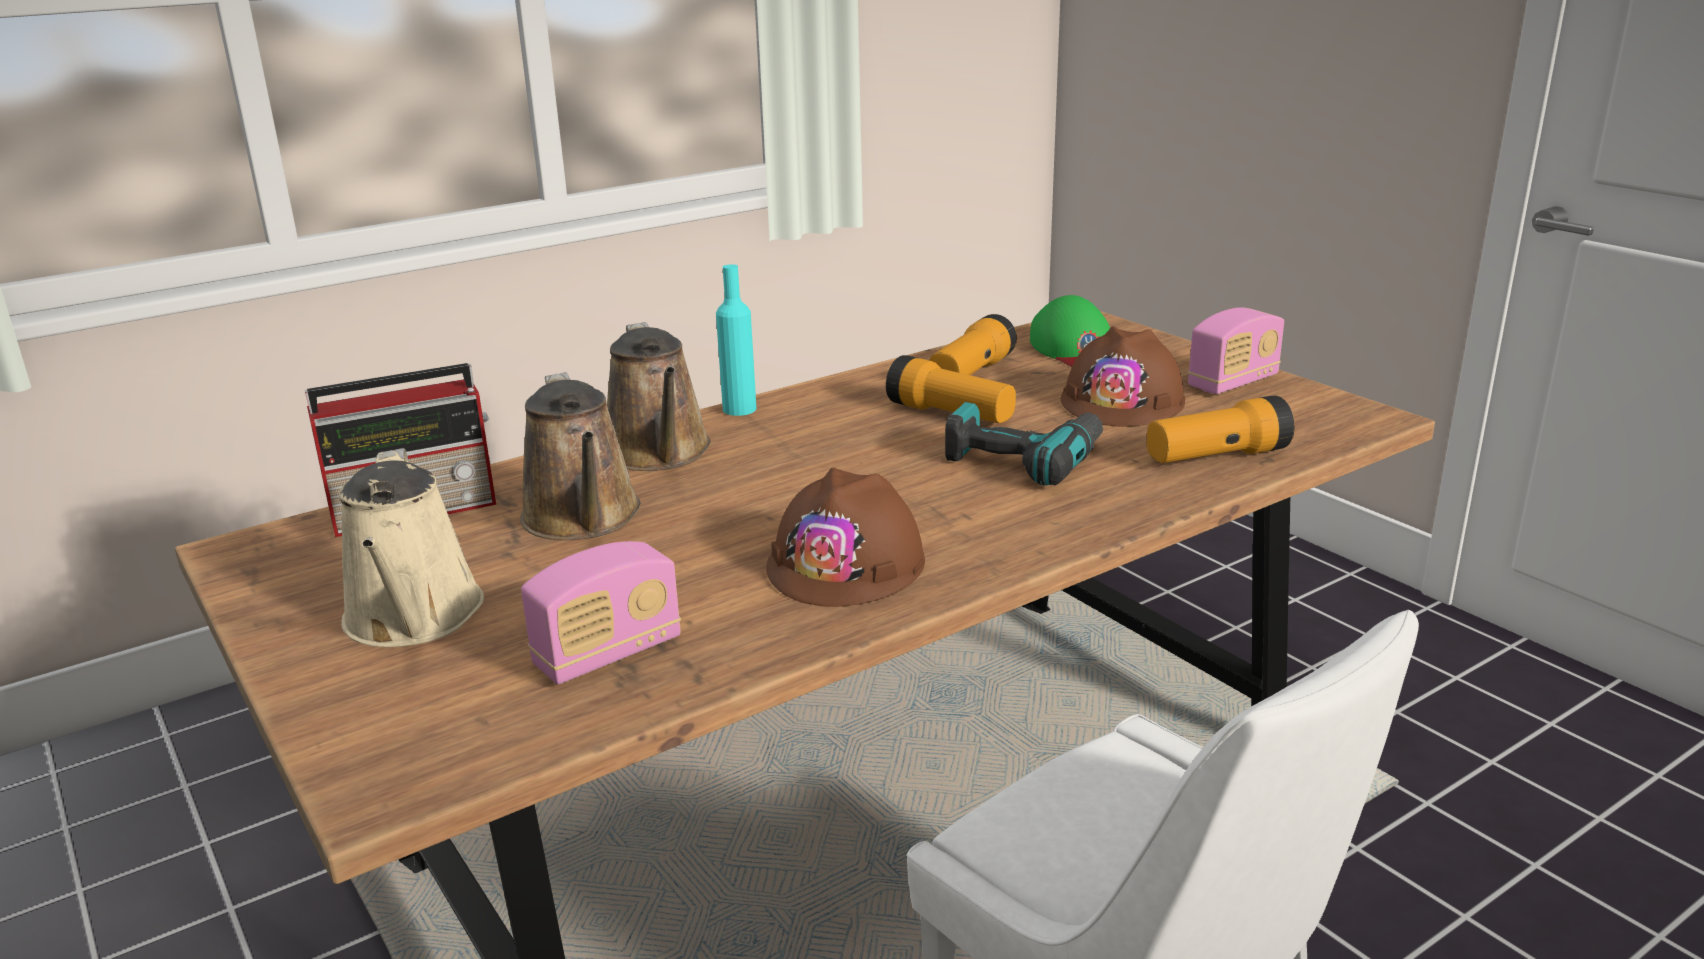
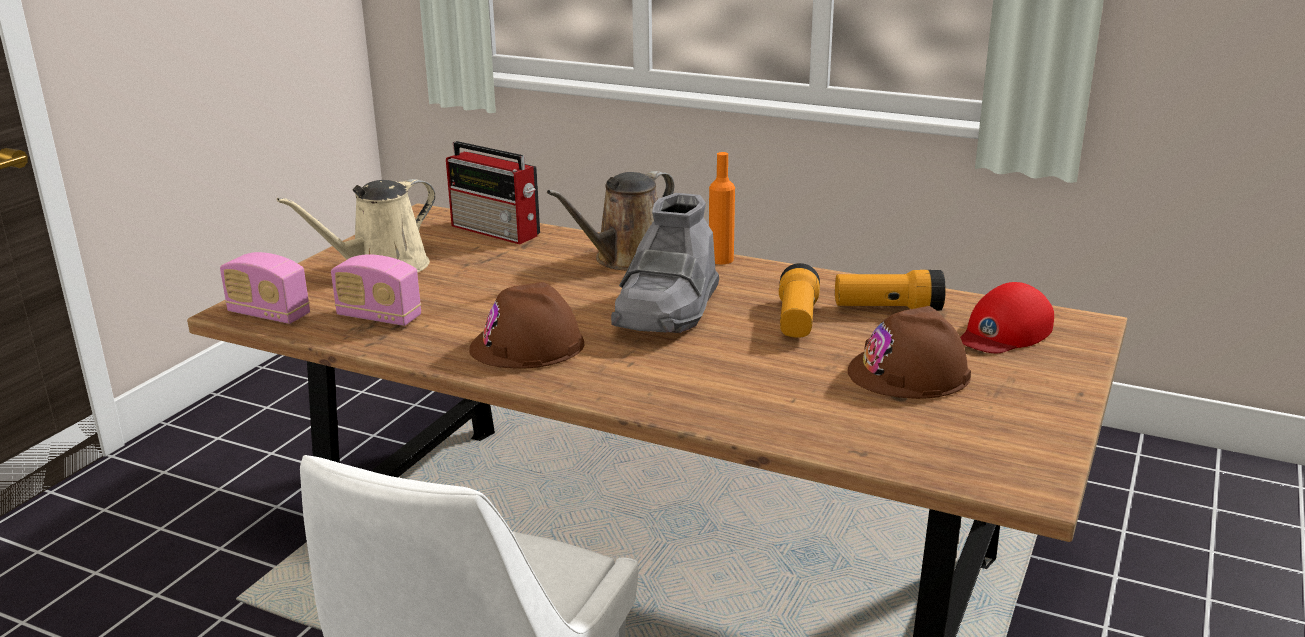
camera: 60 degrees right, 0 degrees up
(583, 519) = (521, 268): brown watering can -> none
(739, 409) = (721, 259): turquoise bottle -> orange bottle
(847, 466) = (667, 311): none -> grey boot
(1023, 458) = (746, 361): power drill -> none
(1074, 349) = (1004, 332): green cap -> red cap
(1216, 457) = (839, 430): flashlight -> none
(1233, 383) = (1024, 410): radio -> radio (269, 315)

